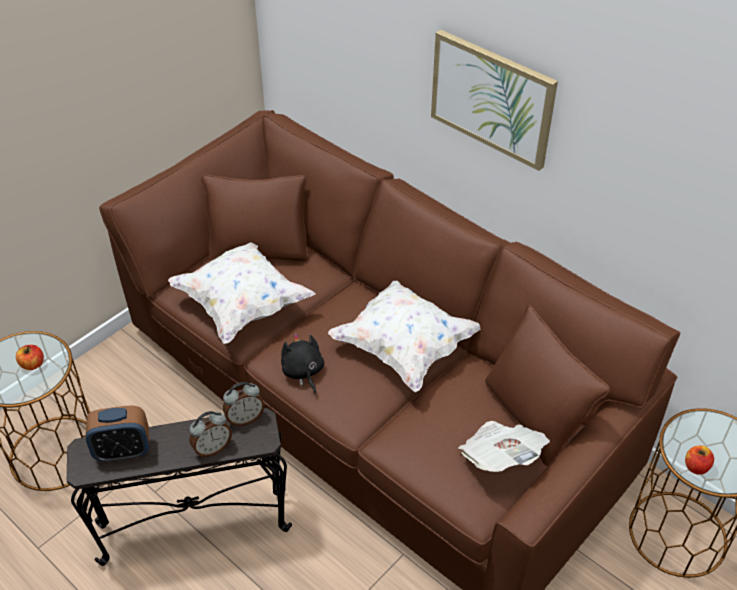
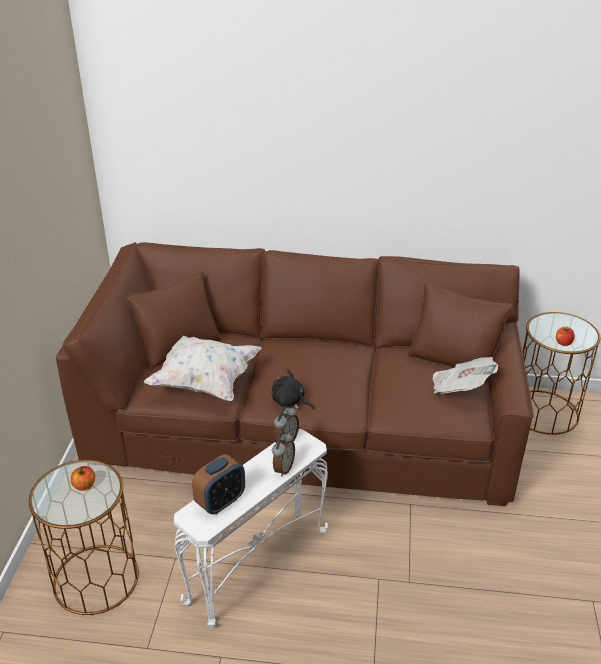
camera: 35 degrees left, 10 degrees down
(194, 527) = (257, 566): black side table -> white side table
(404, 348) = (340, 360): white pillow -> none
(492, 98) = (337, 160): picture -> none

